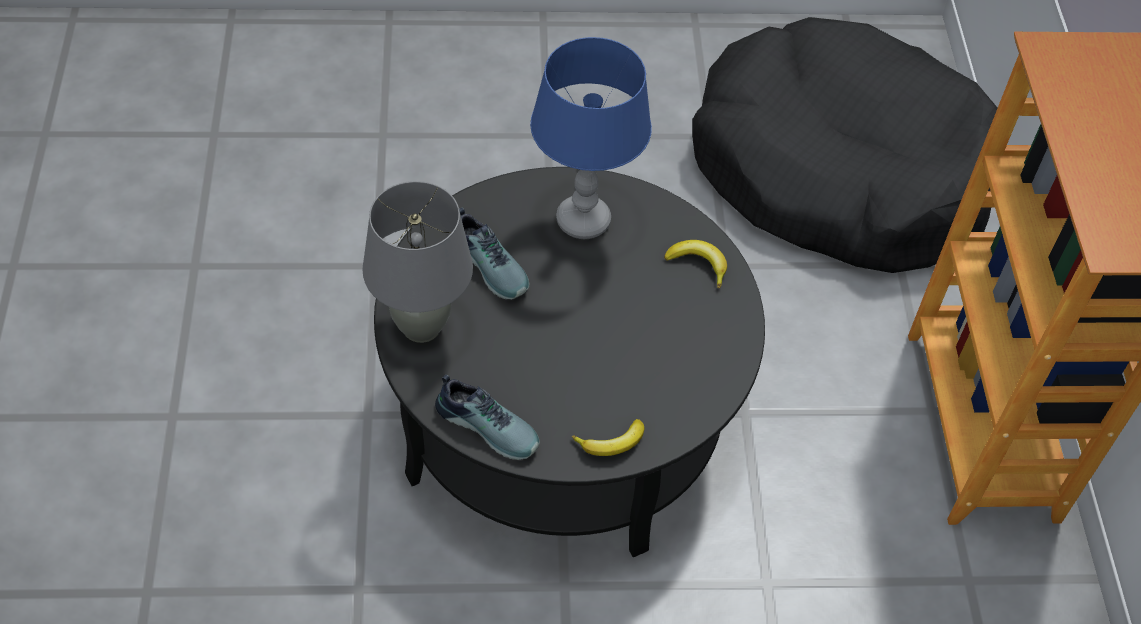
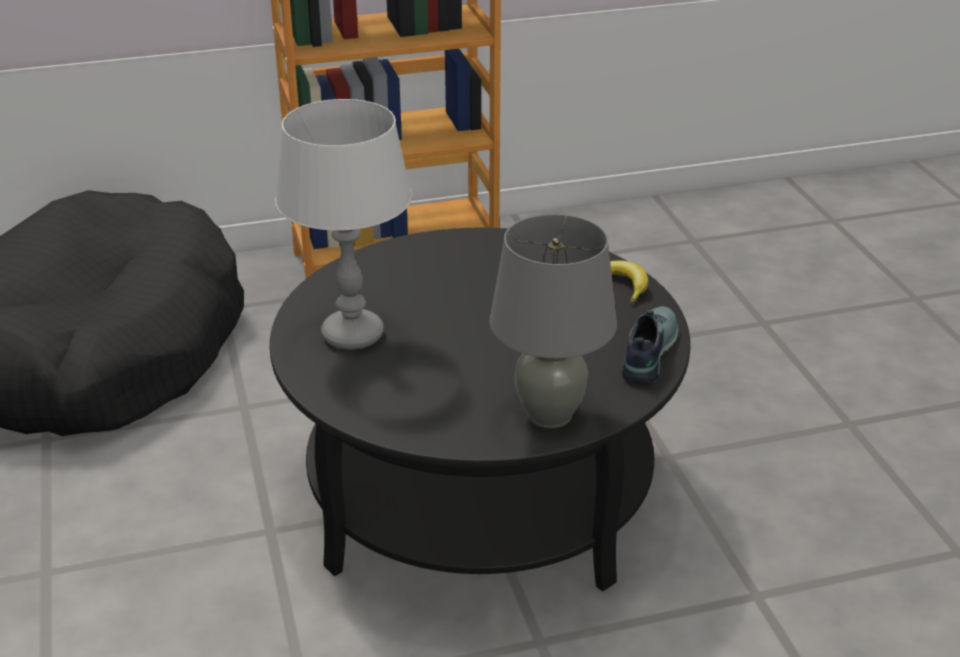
camera: 100 degrees left, 20 degrees down
(491, 265) = (439, 384): shoe -> none
(583, 221) = (353, 335): blue table lamp -> grey table lamp
(698, 264) = (388, 265): banana -> none

